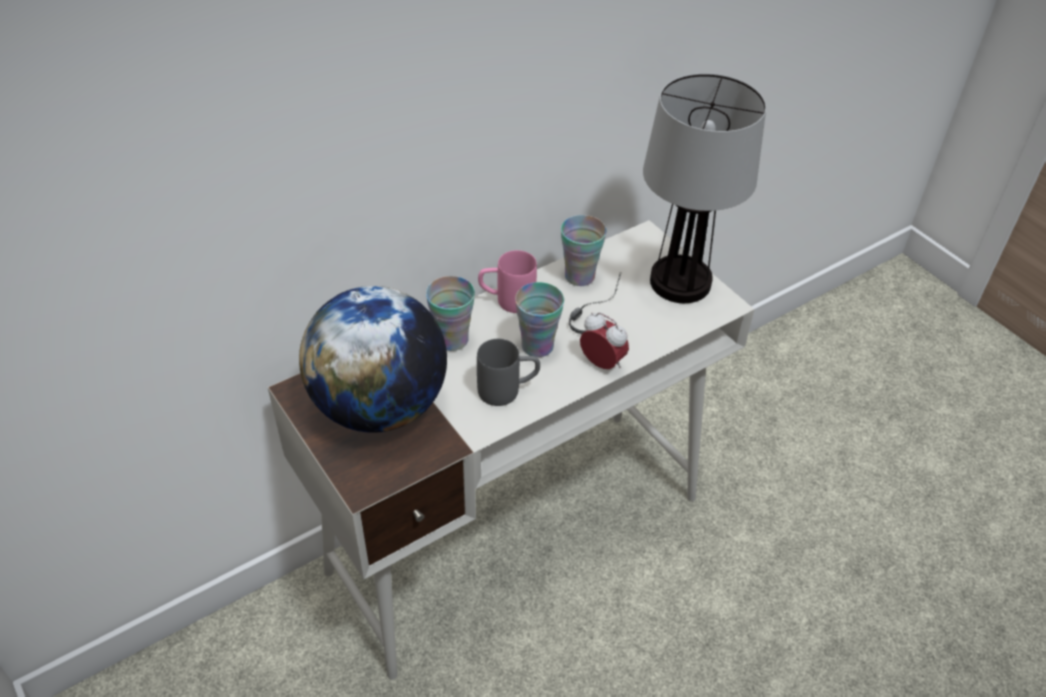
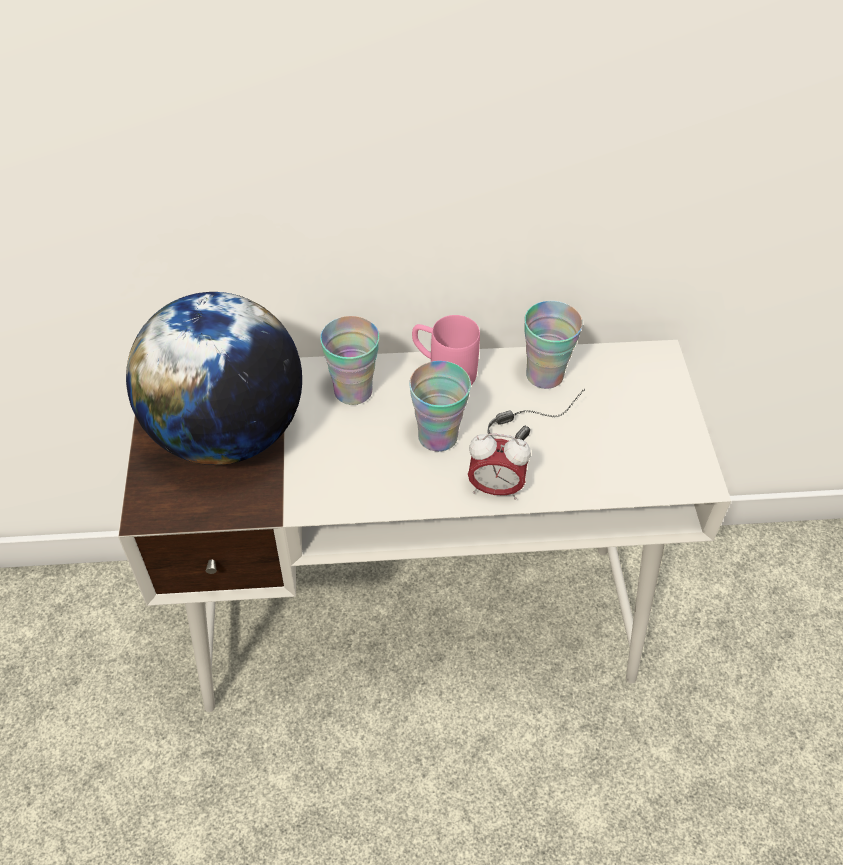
camera: 30 degrees right, 5 degrees up
(508, 390) = (369, 473): grey mug -> none
(602, 363) = (495, 488): alarm clock -> alarm clock turned 120 degrees clockwise
(679, 283) = (658, 430): table lamp -> none

